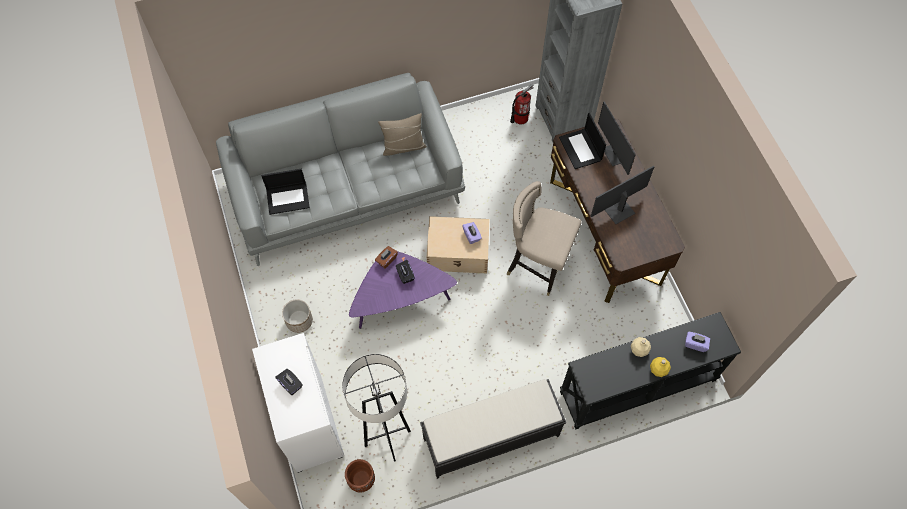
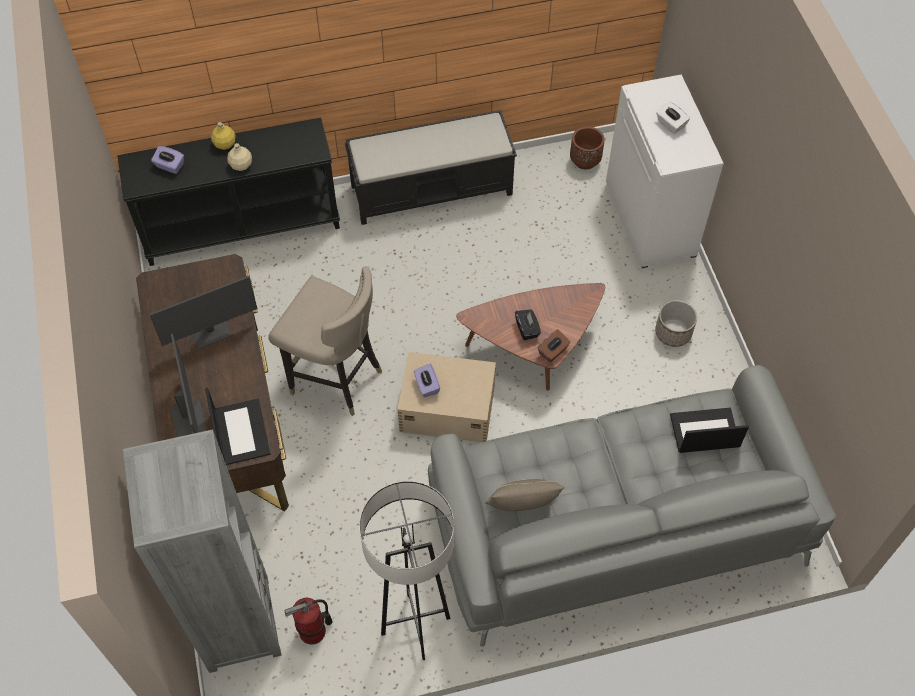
camera: 175 degrees left, 5 degrees down
(290, 384) = (670, 124): black tissue box -> white tissue box
(387, 438) = (554, 196): grey floor lamp -> grey floor lamp (416, 626)
(400, 299) = (534, 349): purple coffee table -> brown coffee table

